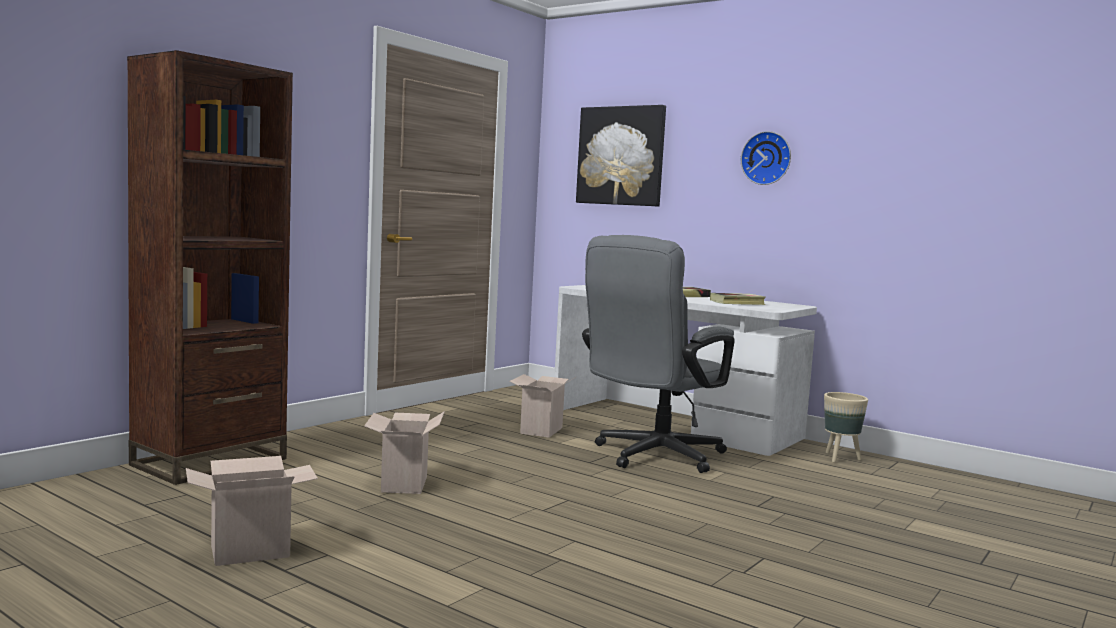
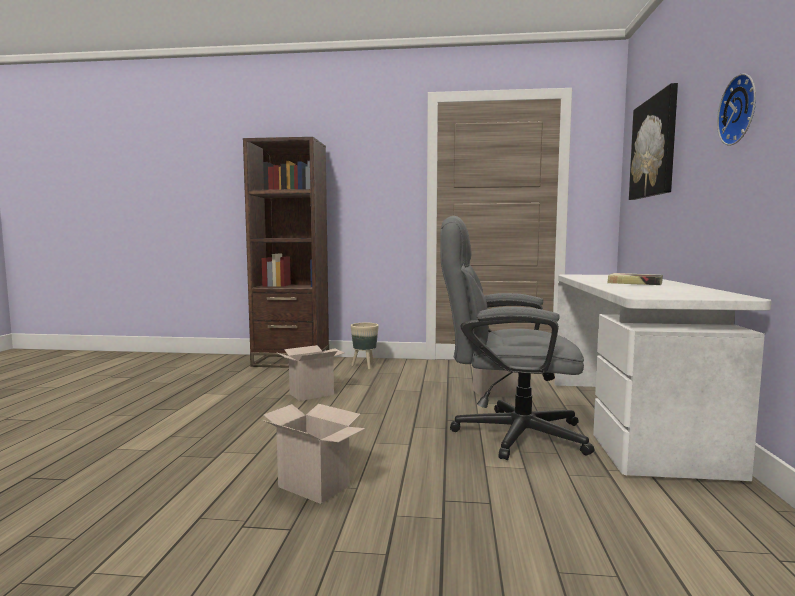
camera: 60 degrees right, 0 degrees up
(252, 550) = (172, 397): cardboard box -> cardboard box (316, 486)
(737, 303) = (650, 290): book -> none
(839, 458) = (731, 517): beige planter -> beige planter (364, 366)

